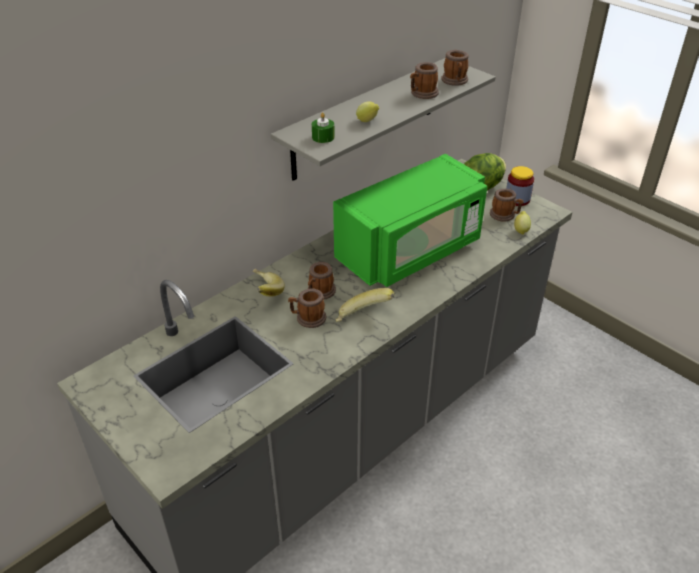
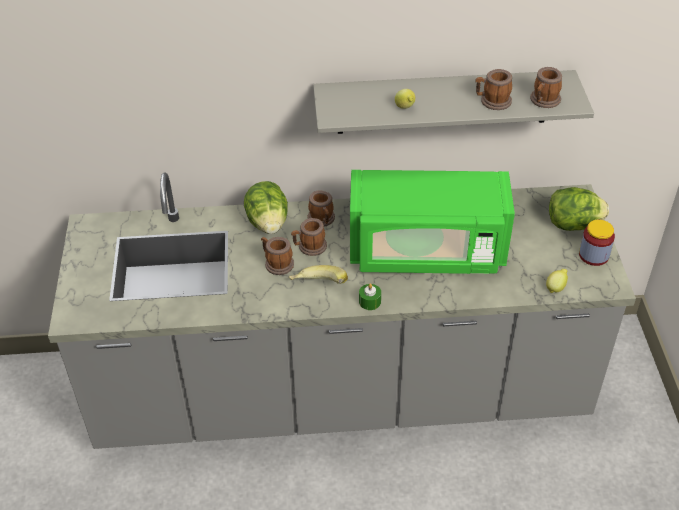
camera: 40 degrees right, 5 degrees up
(264, 293) = (268, 223): banana -> lettuce
(323, 137) = (348, 106): green candle -> green candle (370, 301)
(505, 215) = (559, 265): mug -> mug (322, 220)

